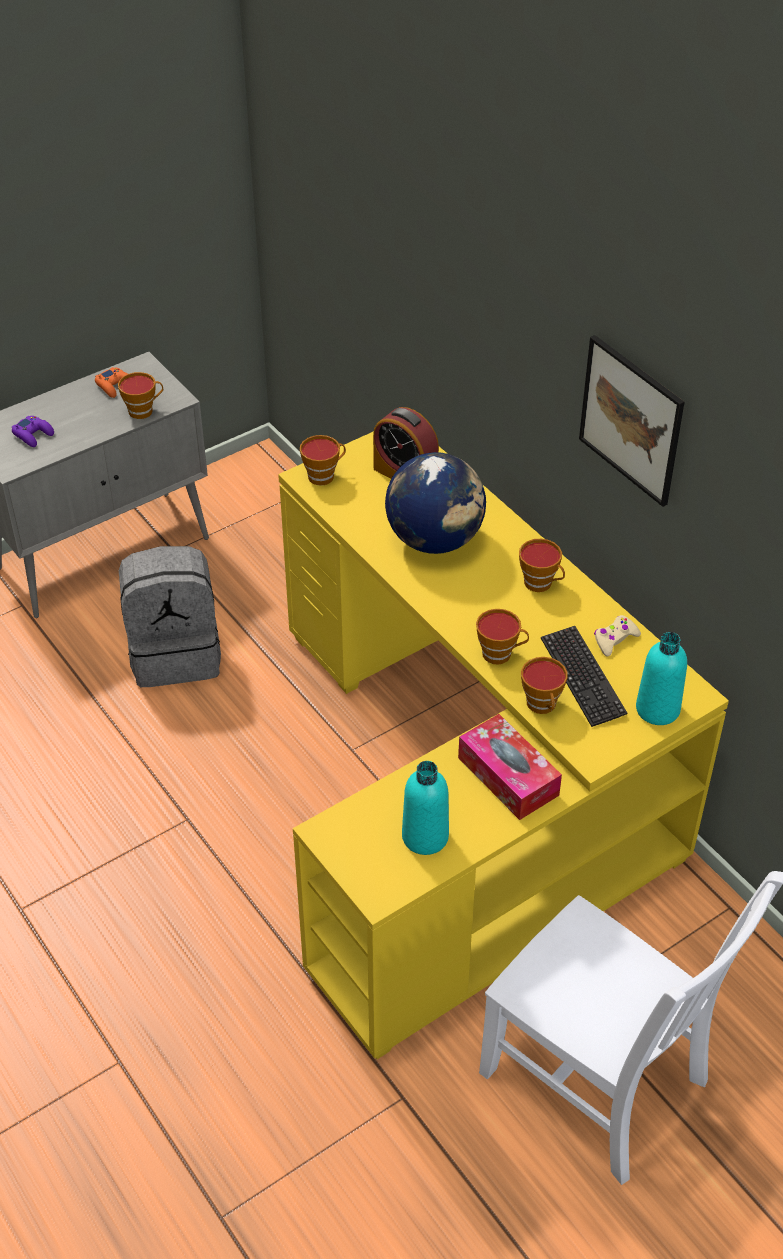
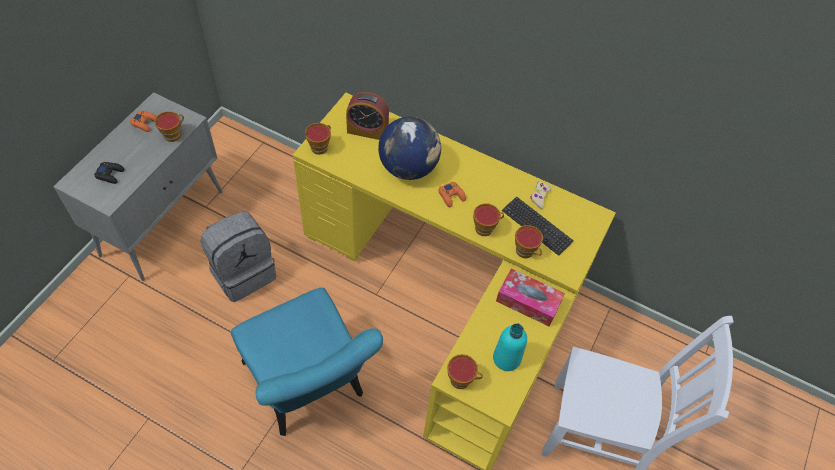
camera: 30 degrees left, 10 degrees up
(33, 435) = (110, 174): purple game controller -> black game controller
(179, 839) = (309, 388): none -> turquoise chair
(475, 596) = (451, 196): none -> orange game controller
(541, 584) = (482, 175): cup -> cup (462, 380)
(631, 420) = (539, 72): picture -> none
(657, 709) = (585, 231): turquoise bottle -> none

